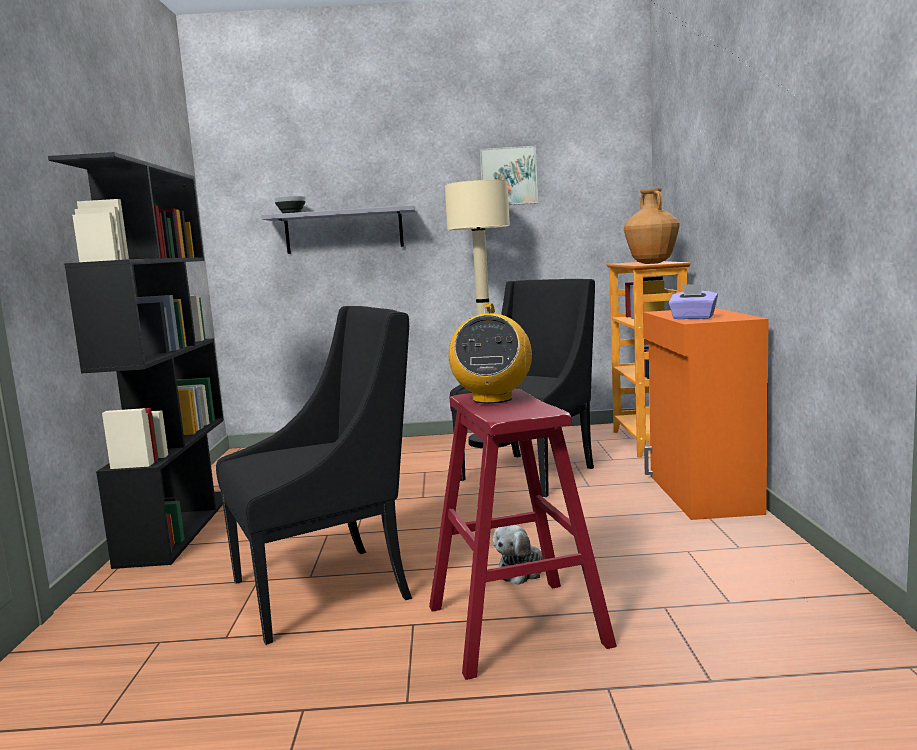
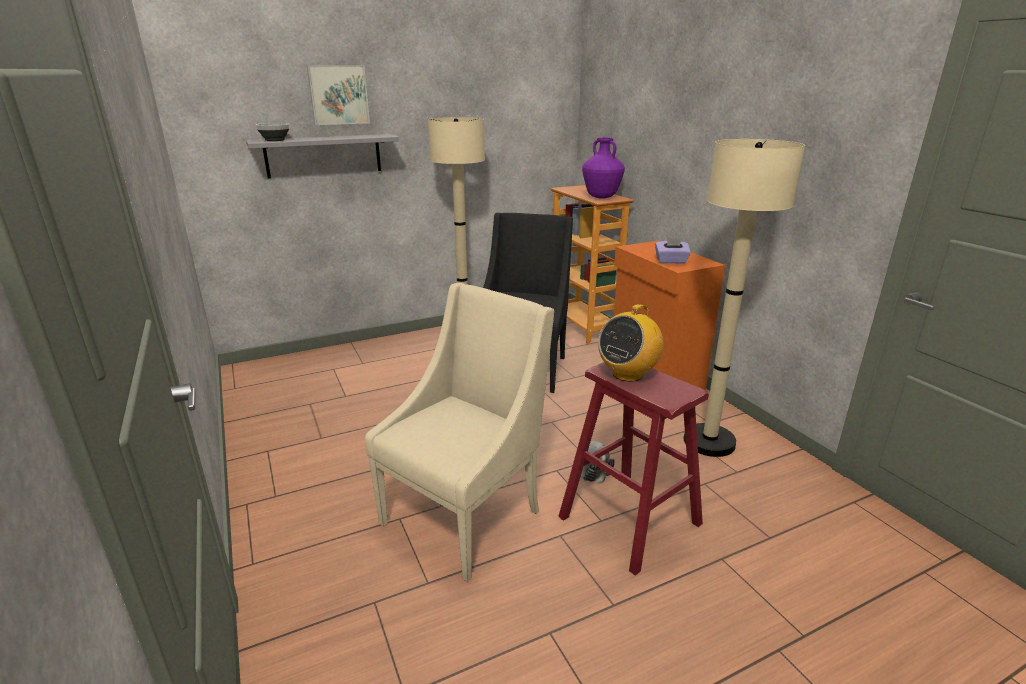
camera: 25 degrees left, 15 degrees up
(178, 526) = (263, 471): black bookcase -> none
(327, 588) = (465, 515): black armchair -> beige armchair
(492, 399) = (627, 374): radio -> radio turned 60 degrees clockwise
(508, 176) = (471, 108): picture -> picture (338, 95)
(651, 263) = (601, 197): brown vase -> purple vase
(717, 566) = (709, 442): none -> beige floor lamp

